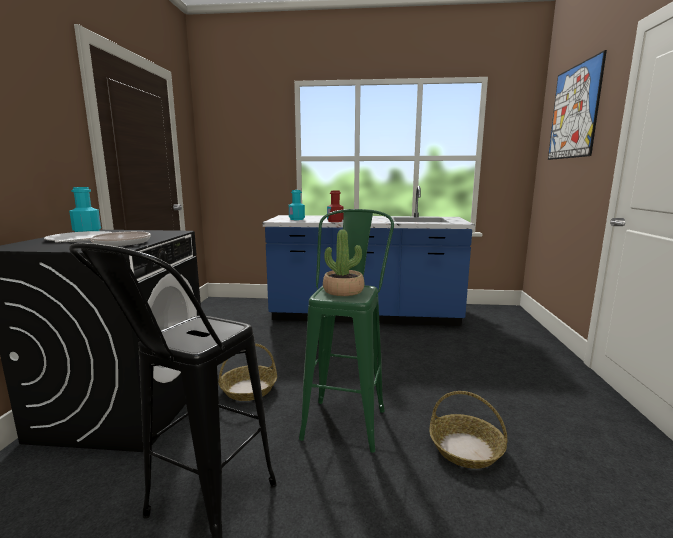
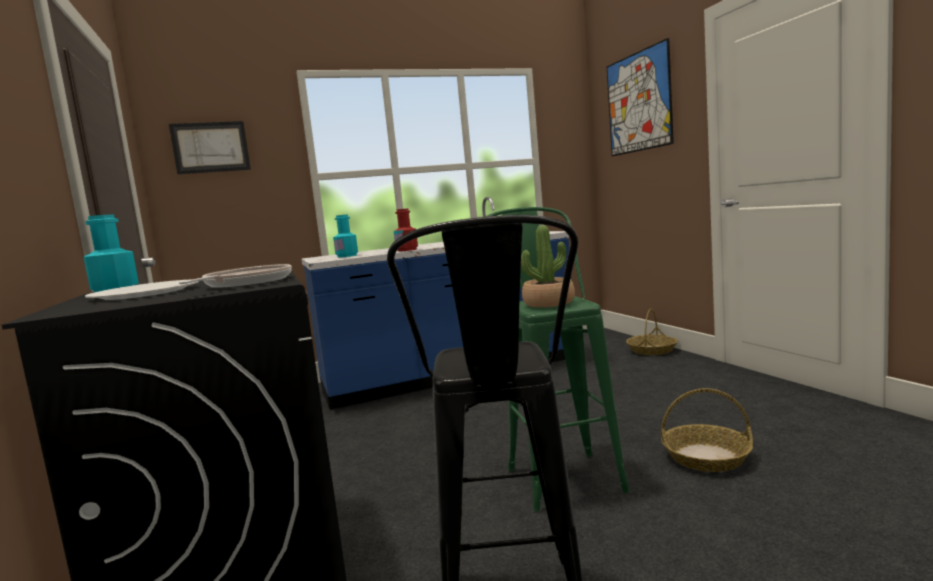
camera: 25 degrees left, 5 degrees down
(235, 134) = (211, 147): none -> picture
(248, 389) = (401, 488): basket -> basket (652, 350)

